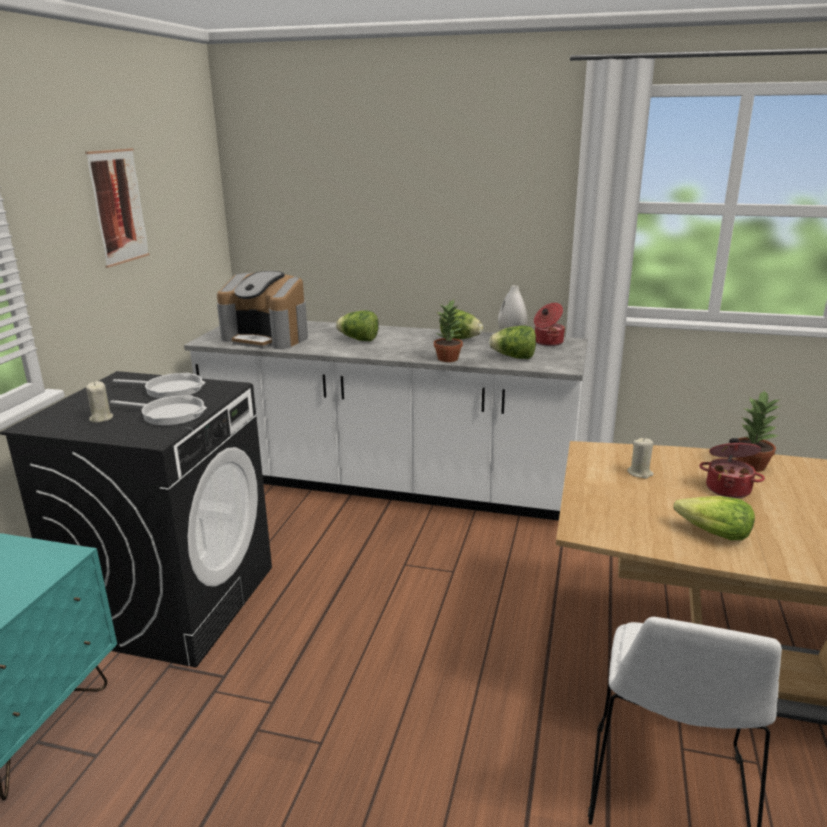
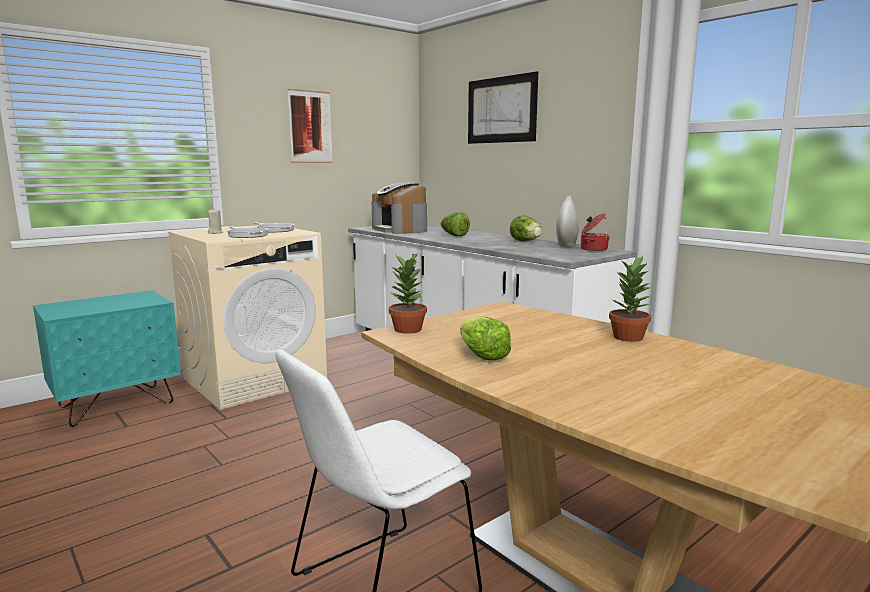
camera: 35 degrees right, 10 degrees down
(173, 601) = (255, 379): black washing machine -> beige washing machine
(373, 168) = (501, 110): none -> picture
(448, 359) = (488, 246): potted plant -> potted plant (408, 329)
(514, 357) = (540, 251): lettuce -> none
(640, 473) = (511, 322): beige candle -> none
(728, 488) = (566, 342): cooking pot -> none

